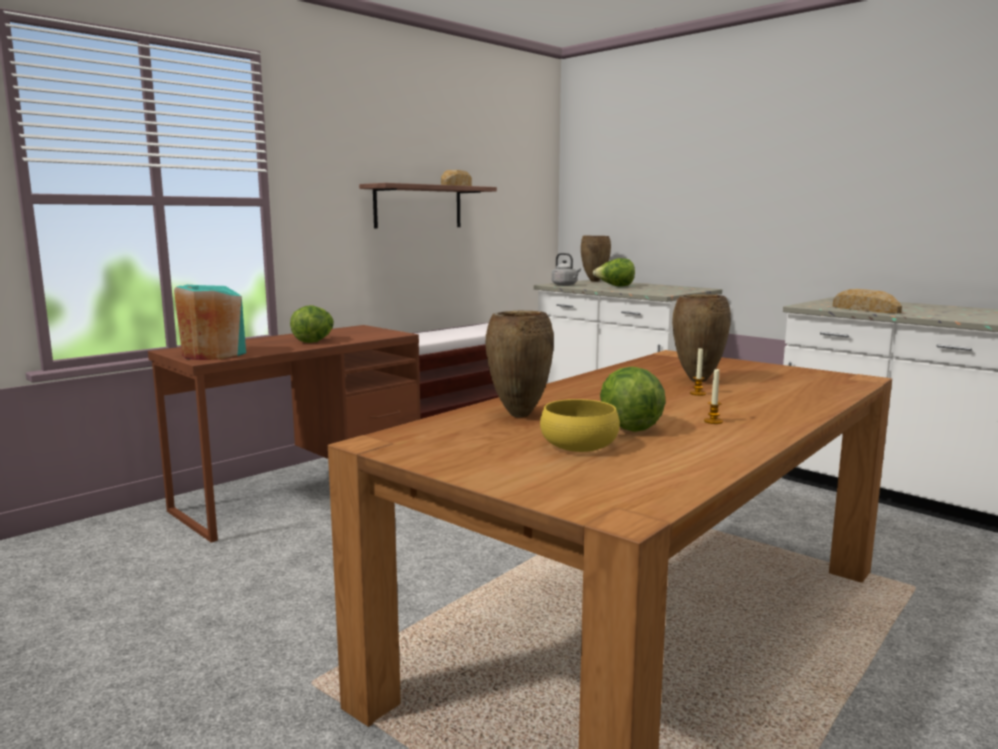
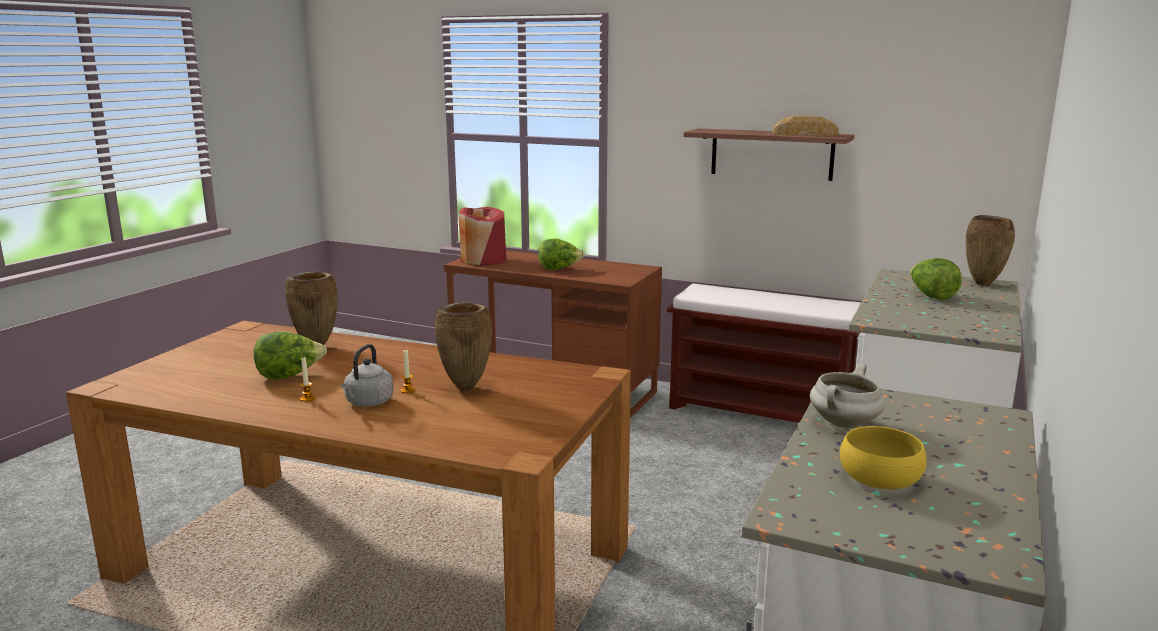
camera: 70 degrees right, 5 degrees up
(213, 354) = (482, 260): turquoise vase -> red vase
(565, 285) = (900, 278): grey kettle -> grey kettle (368, 403)
(578, 445) = (238, 367): yellow bowl -> yellow bowl (879, 478)
(865, 309) = (844, 424): bread -> white cooking pot

